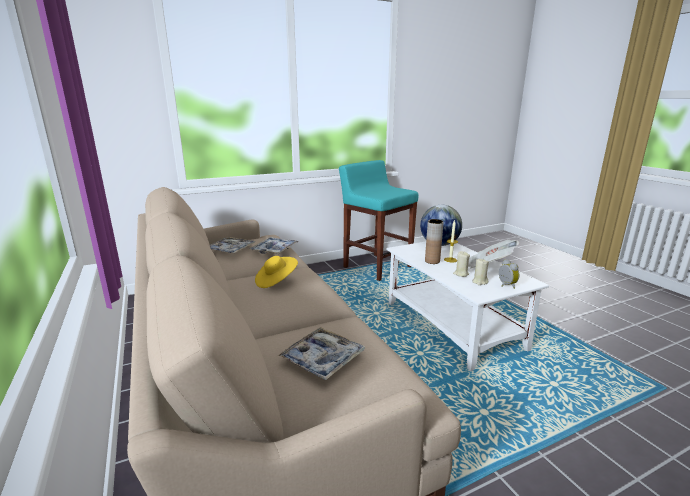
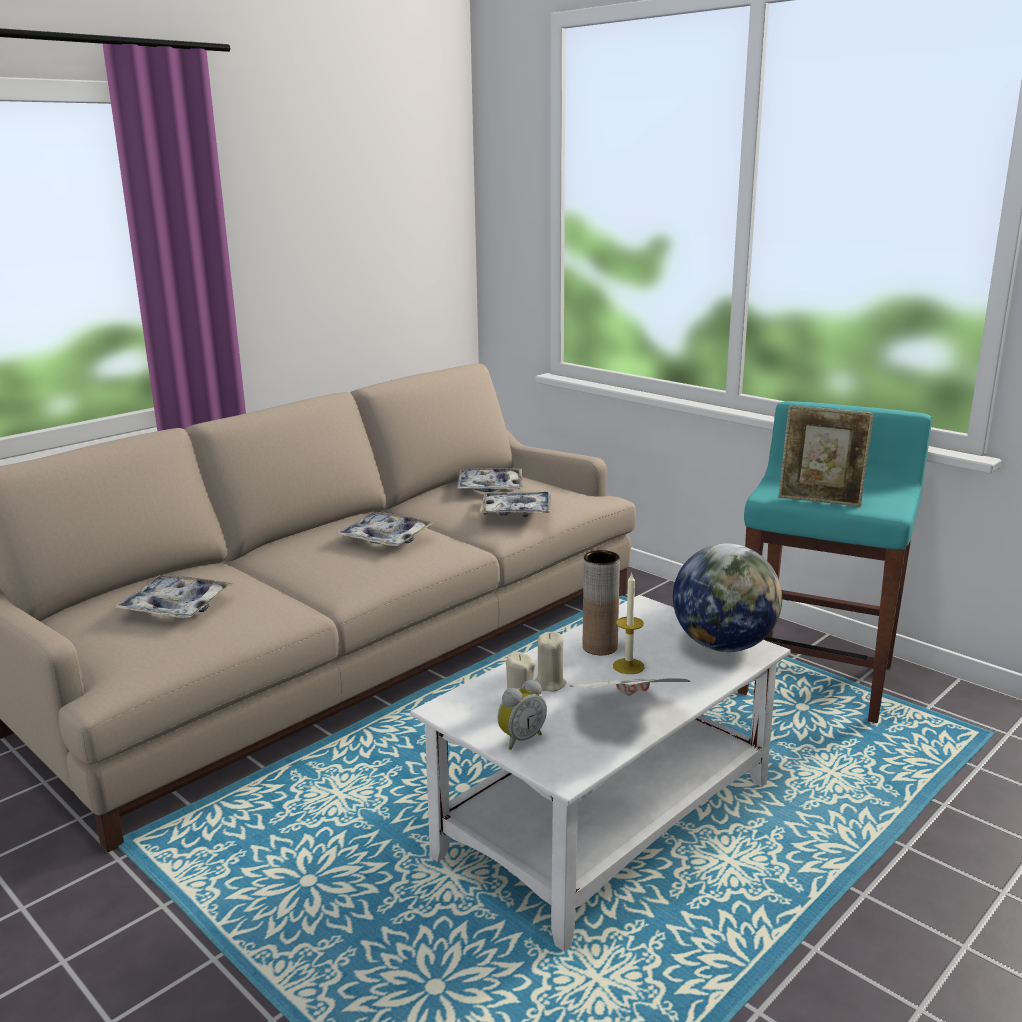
camera: 70 degrees right, 0 degrees up
(276, 281) = (386, 538): yellow hat -> tray
(393, 193) = (820, 501): none -> picture frame

